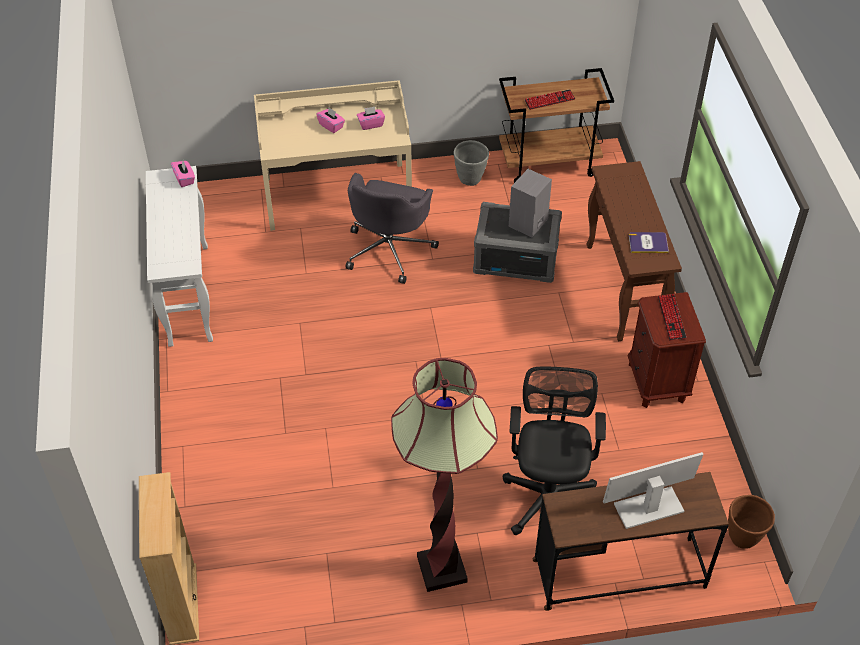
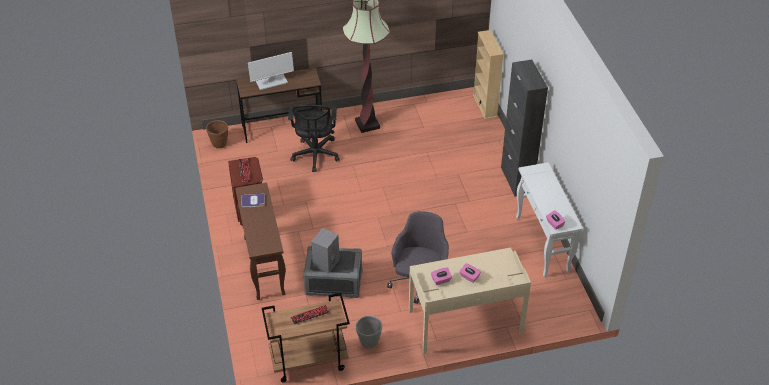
camera: 175 degrees right, 5 degrees down
(185, 413) = (516, 180): none -> black cabinet

